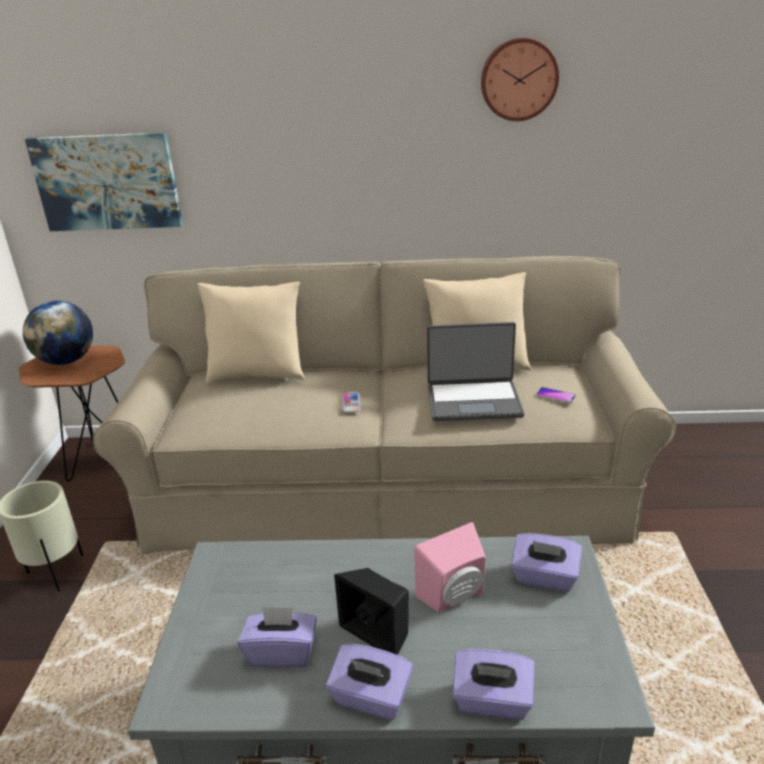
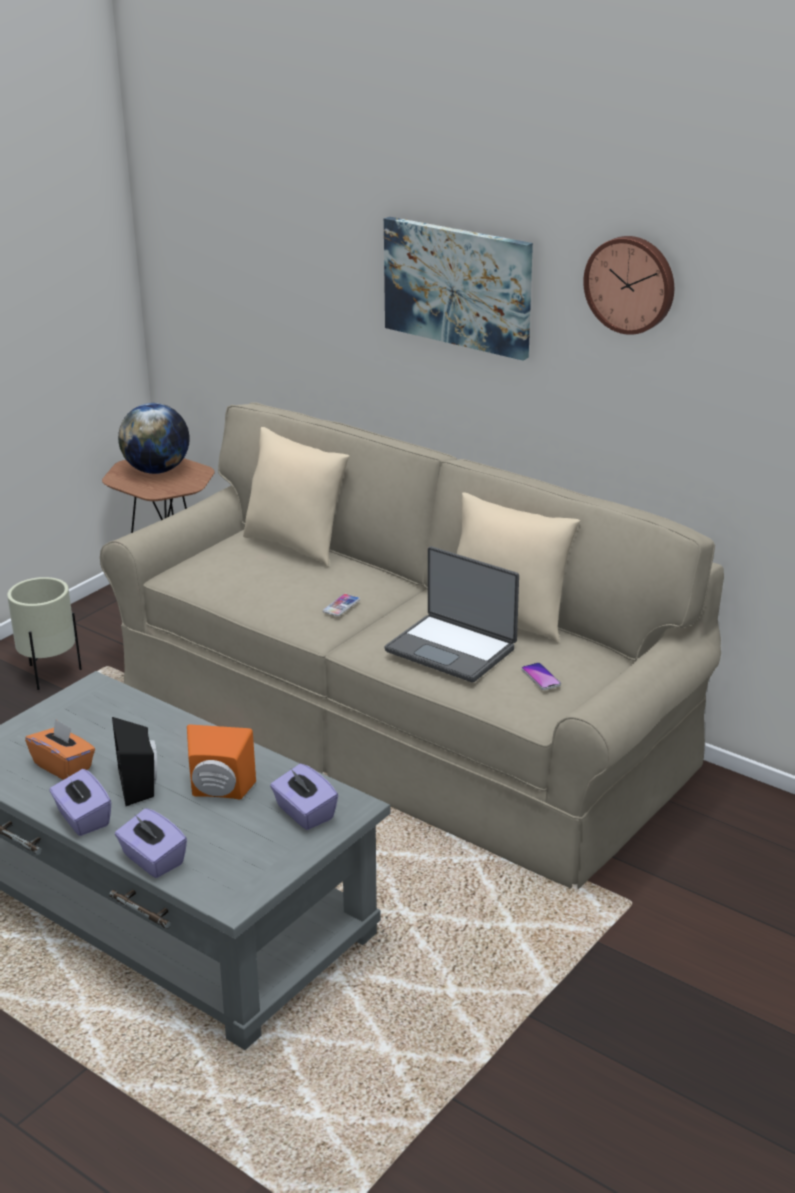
camera: 35 degrees right, 0 degrees up
(107, 182) = (230, 293): picture -> picture (458, 286)
(282, 652) = (63, 766): purple tissue box -> orange tissue box
(455, 597) = (219, 792): pink speaker -> orange speaker

